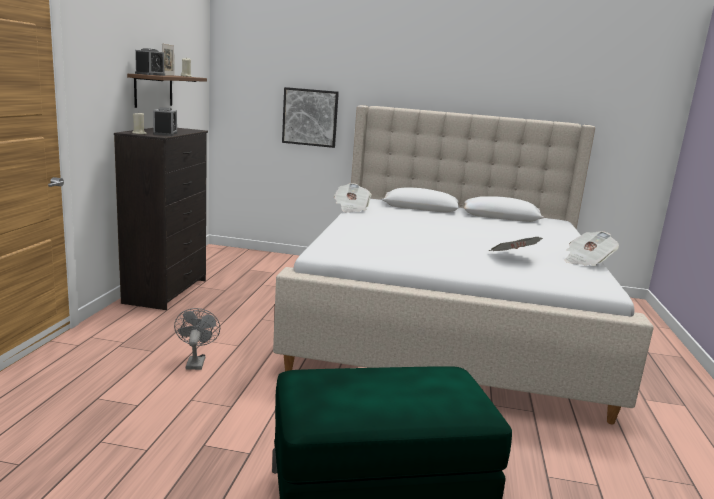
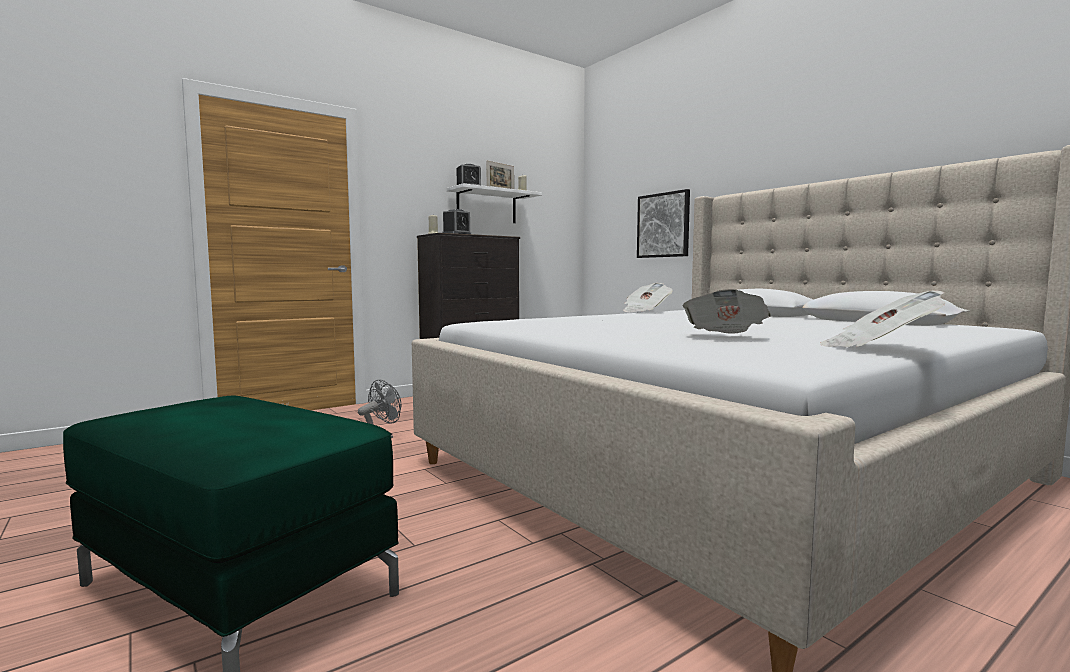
camera: 45 degrees right, 10 degrees down
(153, 90) = (486, 206): brown shelf -> white shelf

